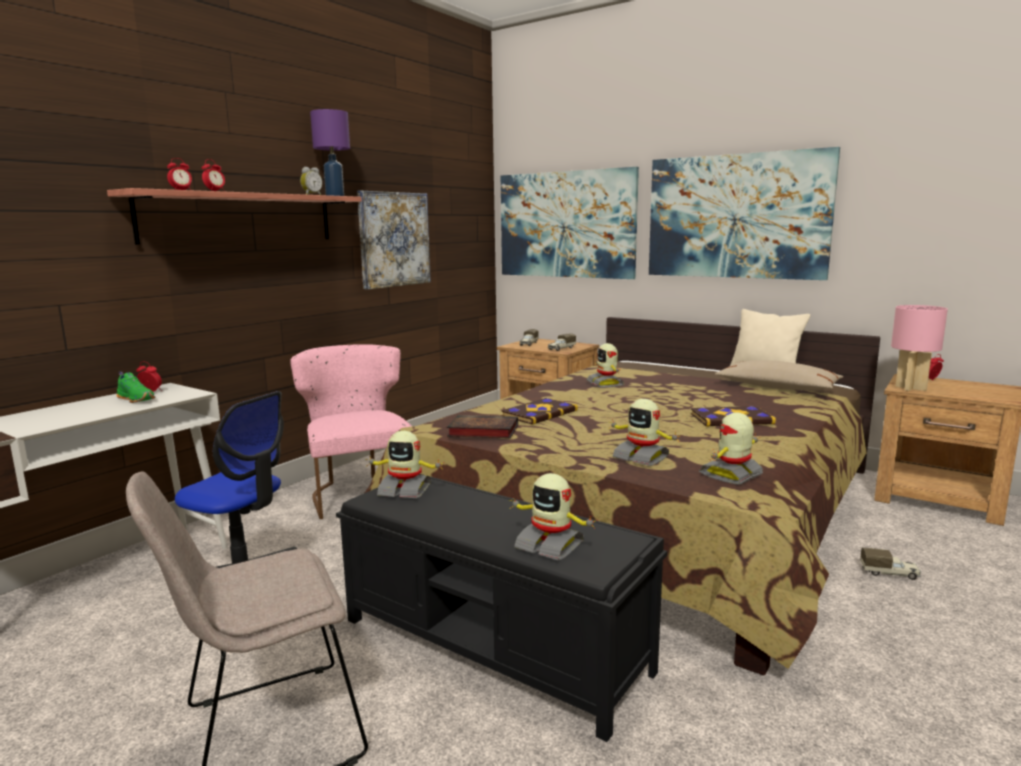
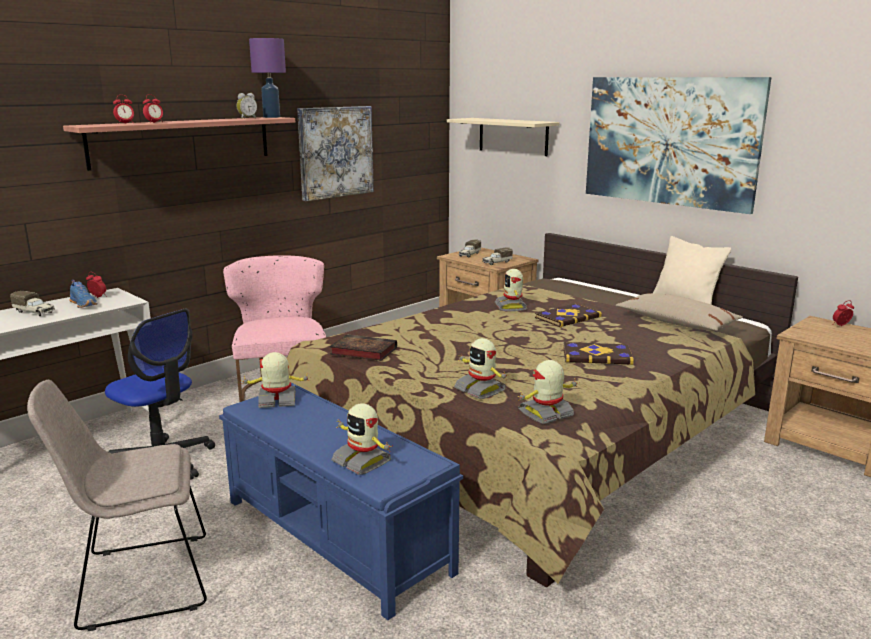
camera: 10 degrees right, 5 degrees up
(137, 399) = (84, 304): green shoe -> blue shoe
(405, 490) = (277, 401): toy robot -> toy robot turned 150 degrees clockwise
(494, 645) = (337, 536): black bench -> blue bench
(538, 413) = (425, 336): book -> book (567, 317)
(566, 224) = (513, 136): picture -> beige shelf
(890, 573) = (725, 514): toy truck -> toy truck (35, 312)
(910, 388) = (806, 334): pink table lamp -> none

